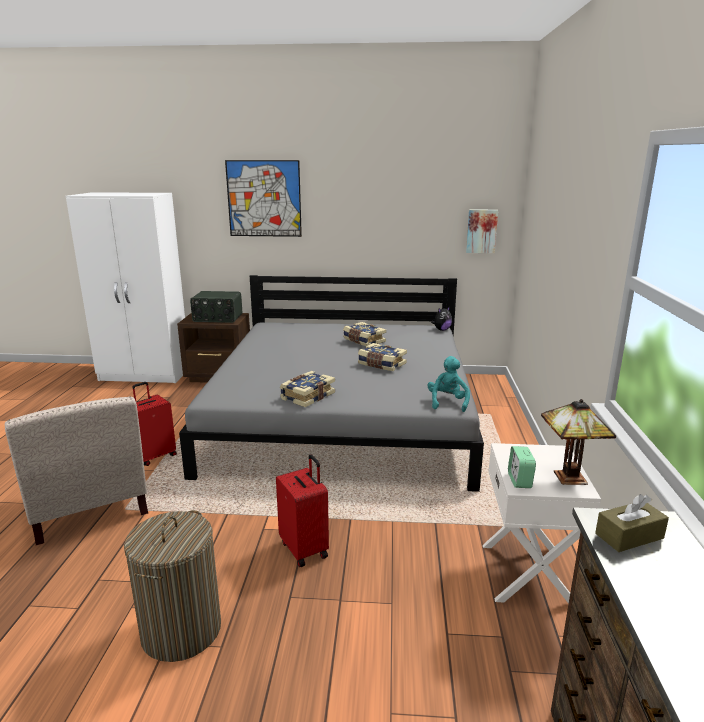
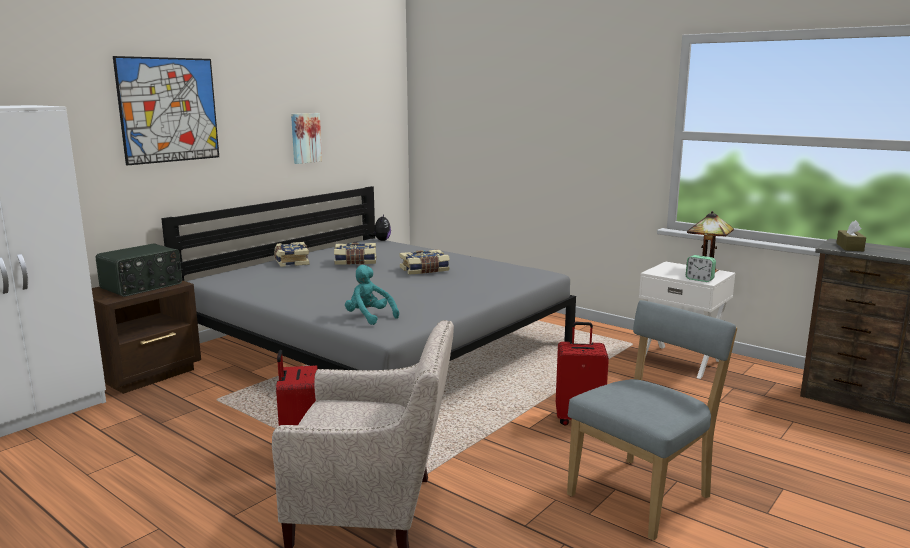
camera: 55 degrees left, 5 degrees down
(181, 630) = (643, 494): laundry basket -> grey chair
(307, 396) = (448, 303): book -> book (291, 262)
(447, 402) = (535, 274): turquoise plush toy -> turquoise plush toy (369, 317)
(481, 231) = (382, 135): picture -> picture (305, 138)

